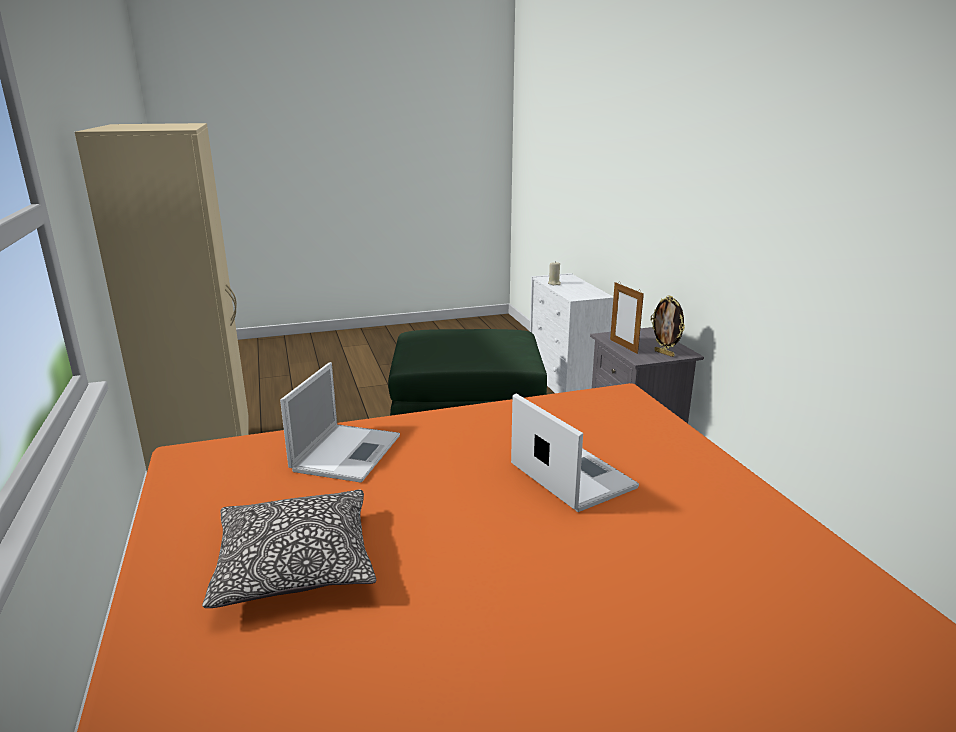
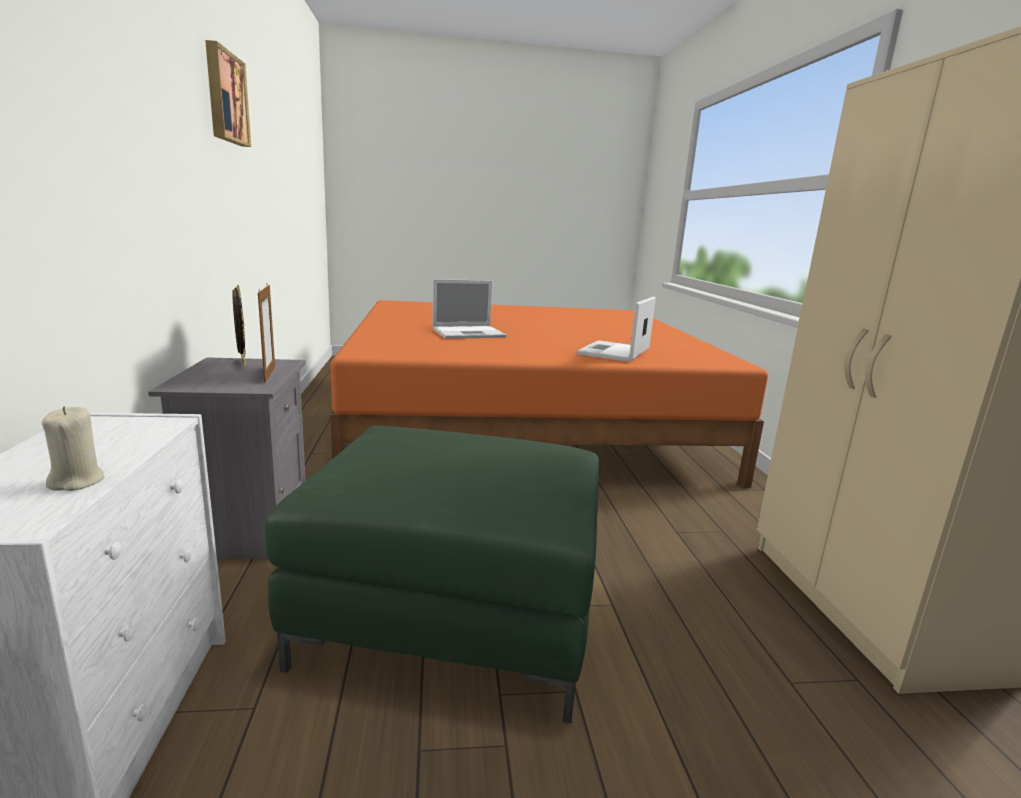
camera: 170 degrees left, 5 degrees down
(295, 563) = (621, 332): pillow -> none
(570, 476) = (469, 333): laptop -> laptop turned 90 degrees counterclockwise
(832, 143) = (225, 97): none -> picture

